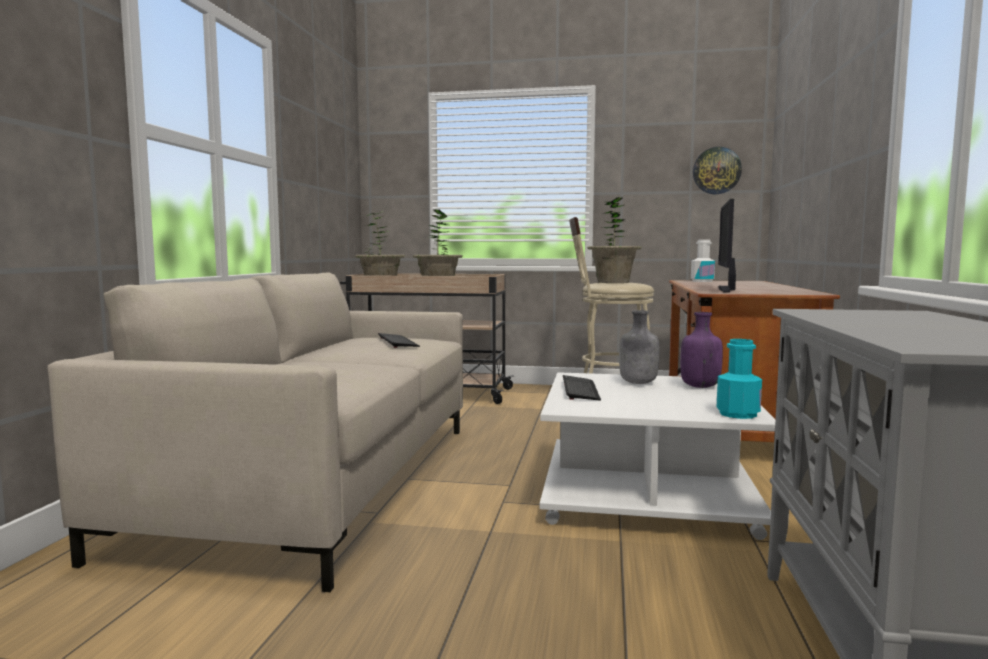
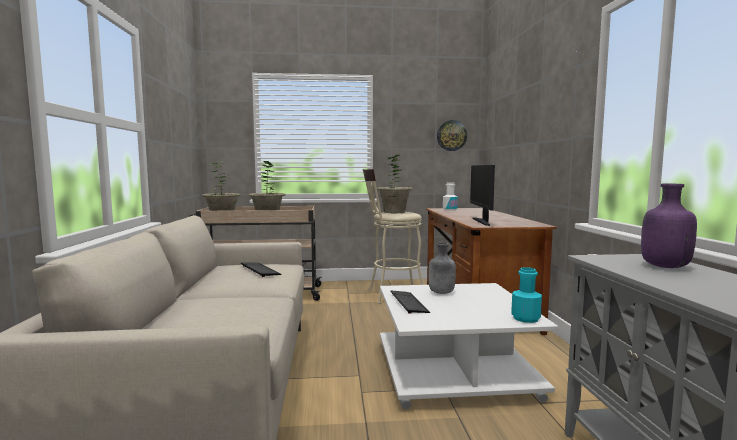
camera: 15 degrees left, 0 degrees up
(699, 386) = (482, 293): purple bottle -> purple bottle (664, 266)

